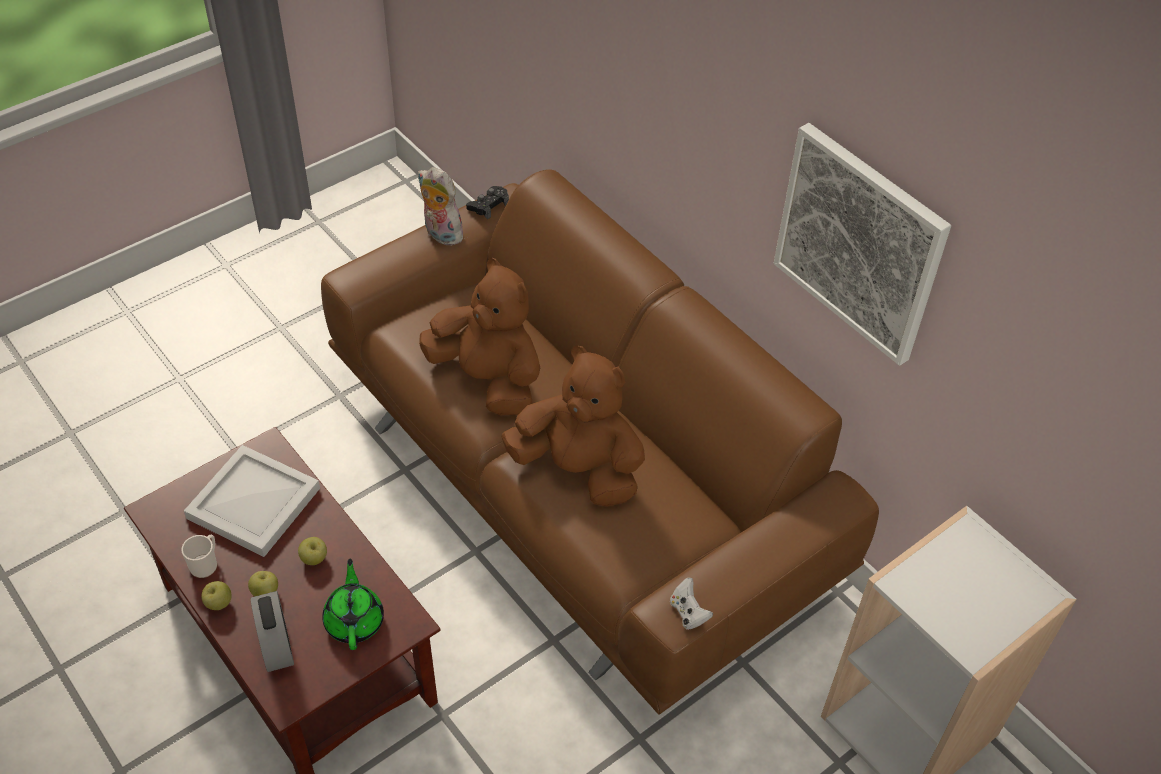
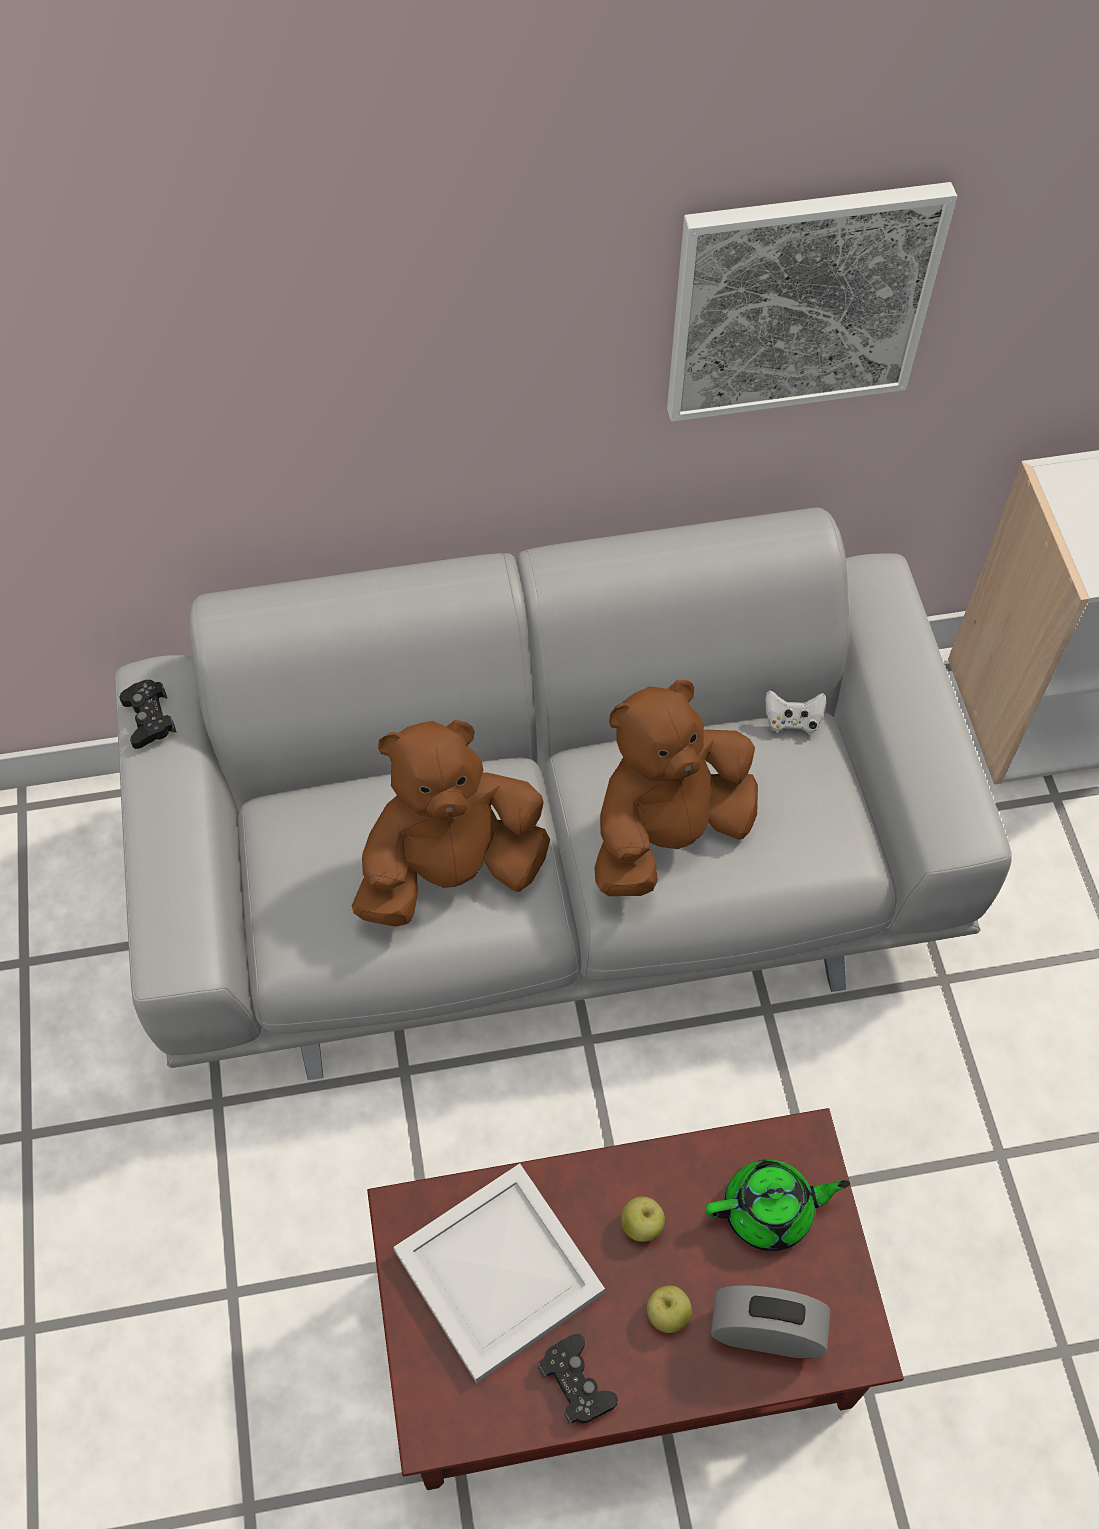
camera: 60 degrees left, 10 degrees up
(205, 564) = (576, 1382): mug -> black game controller
(219, 603) = (656, 1387): apple -> none
(354, 620) = (770, 1210): green teapot -> green teapot turned 150 degrees clockwise
(440, 234) = (163, 804): plush toy -> none
(579, 485) = (552, 870): brown sofa -> grey sofa
(688, 613) = (968, 812): white game controller -> white game controller (792, 721)

